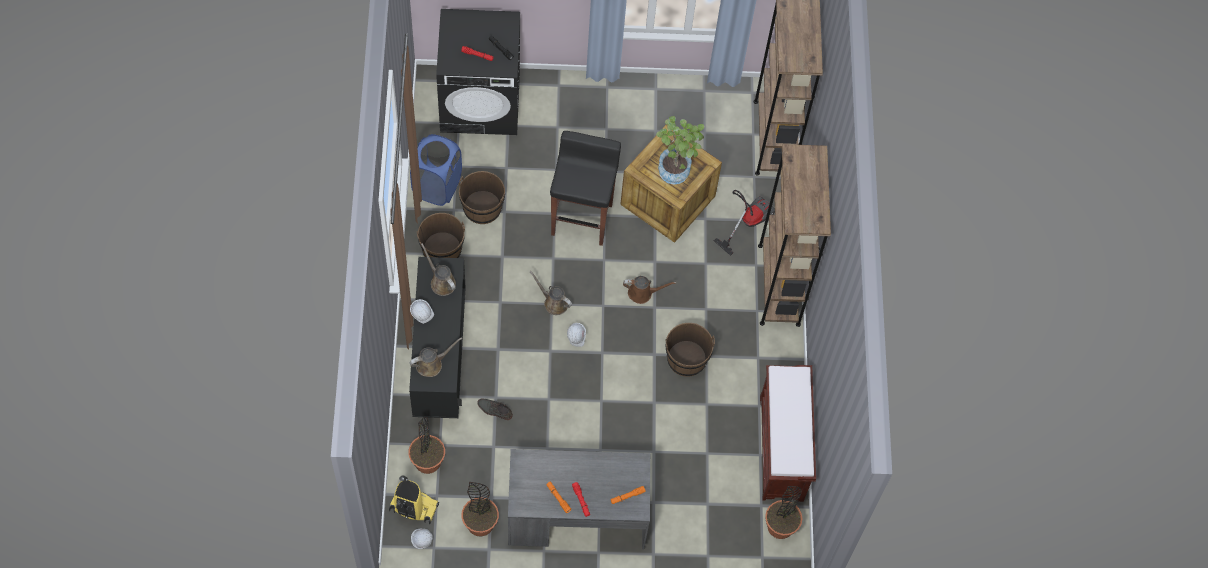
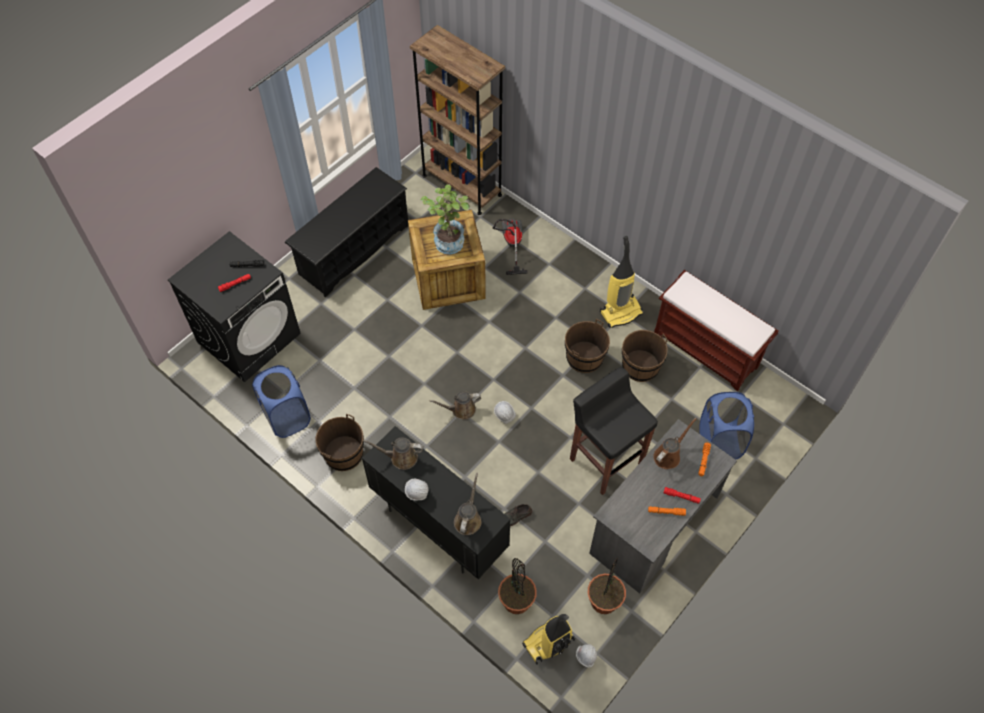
camera: 45 degrees left, 5 degrees down
(482, 208) = (336, 400): brown bucket -> brown bucket (640, 366)
(582, 218) = (410, 341): black stool -> black stool (605, 461)
(629, 109) = (353, 249): none -> black shoe rack
(642, 293) = (507, 347): brown watering can -> brown watering can (668, 455)
(698, 518) = (719, 442): none -> blue laundry basket
(758, 355) = (621, 312): none -> vacuum cleaner
(779, 284) = (576, 261): brown bookcase -> none
(780, 526) = (767, 394): potted plant -> none

